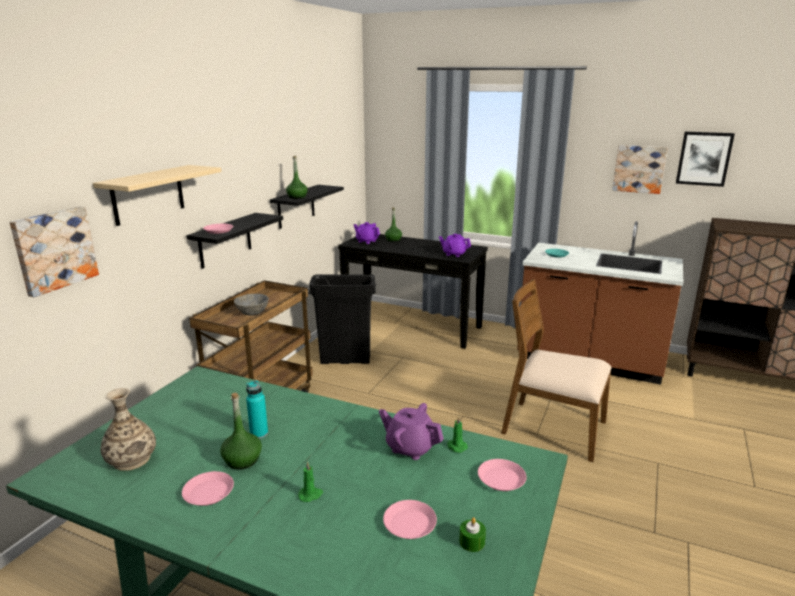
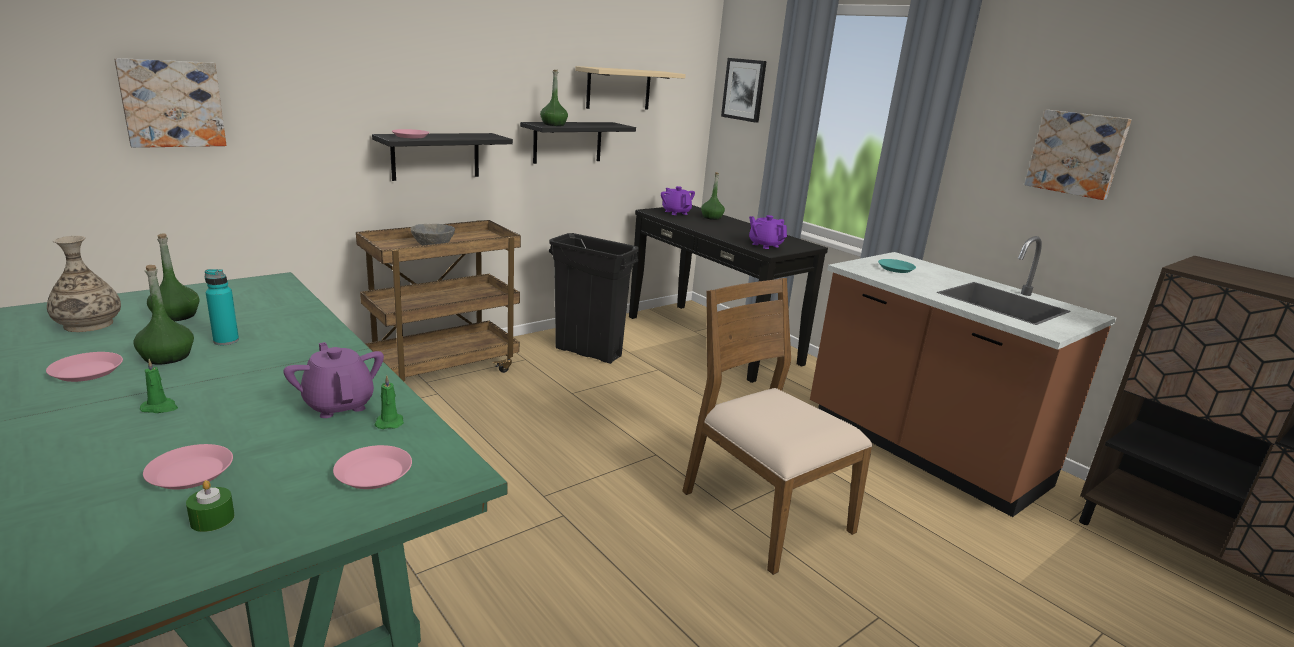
camera: 25 degrees right, 0 degrees up
(148, 194) = (317, 72): beige shelf -> beige shelf (618, 89)
(184, 429) = (176, 316): none -> green bottle
(704, 158) = (1197, 145): picture -> picture (744, 89)

